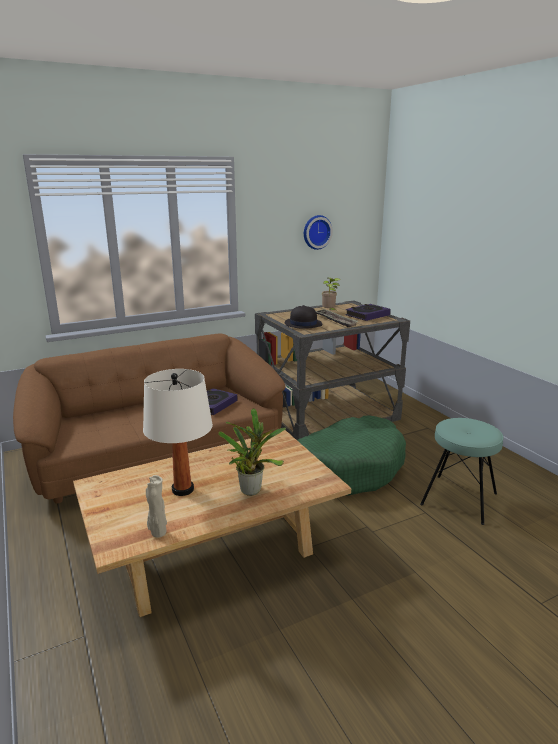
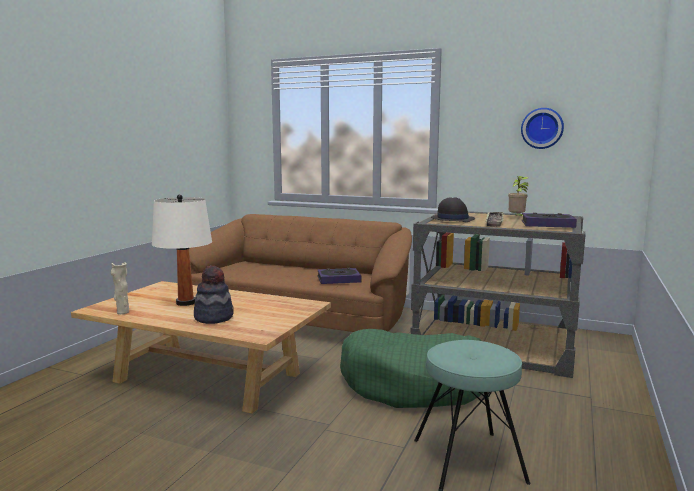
camera: 50 degrees right, 10 degrees down
(251, 489) = (214, 317): potted plant -> hat

